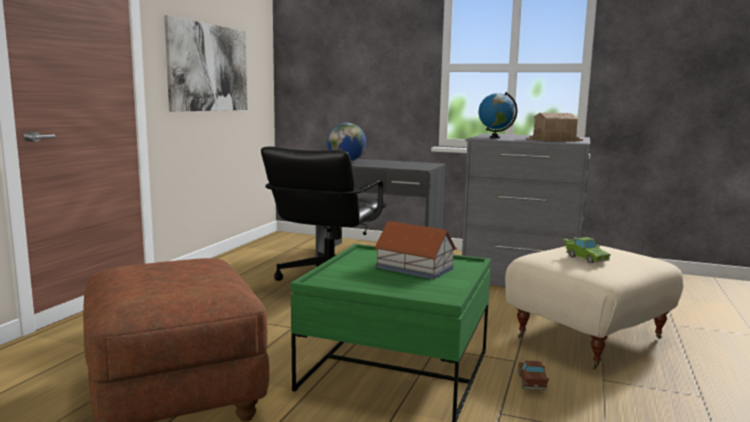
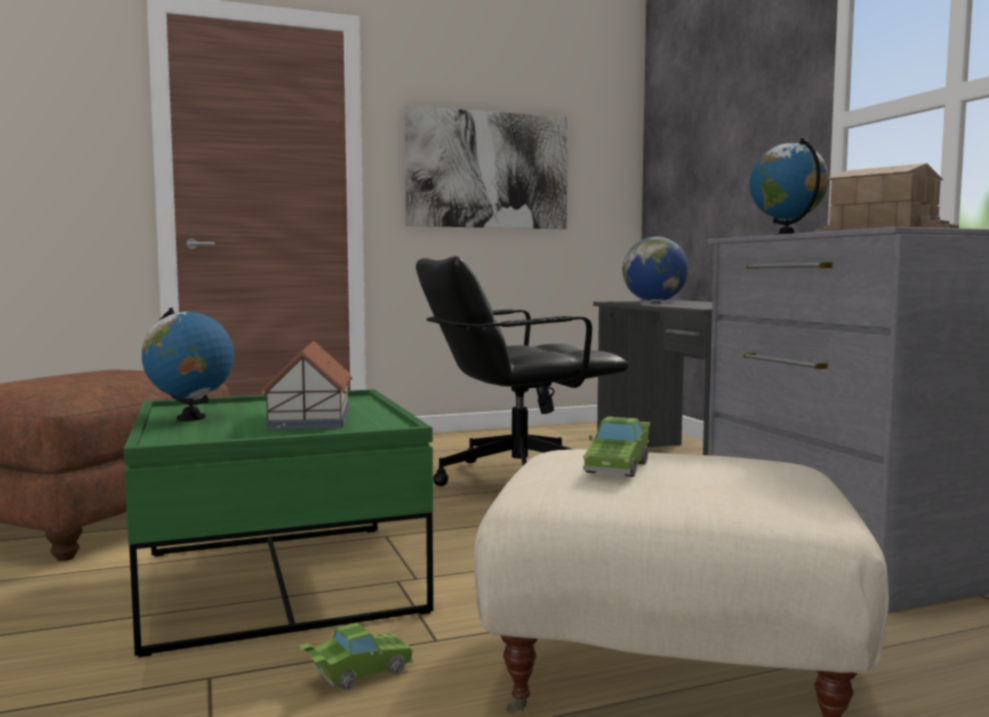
camera: 50 degrees right, 5 degrees down
(368, 285) = (190, 418): none -> globe
(532, 383) = (357, 674): brown toy car -> green toy car

